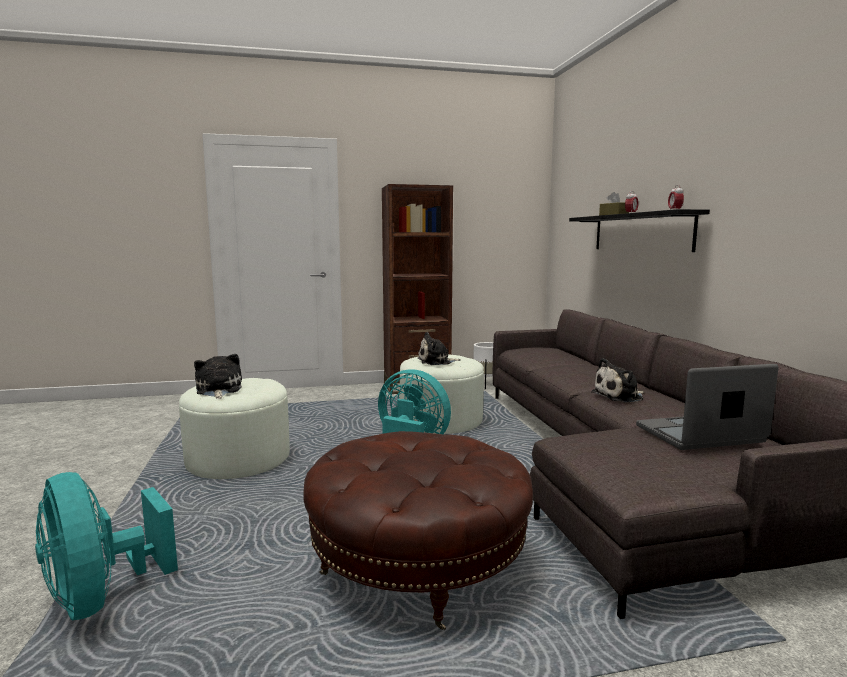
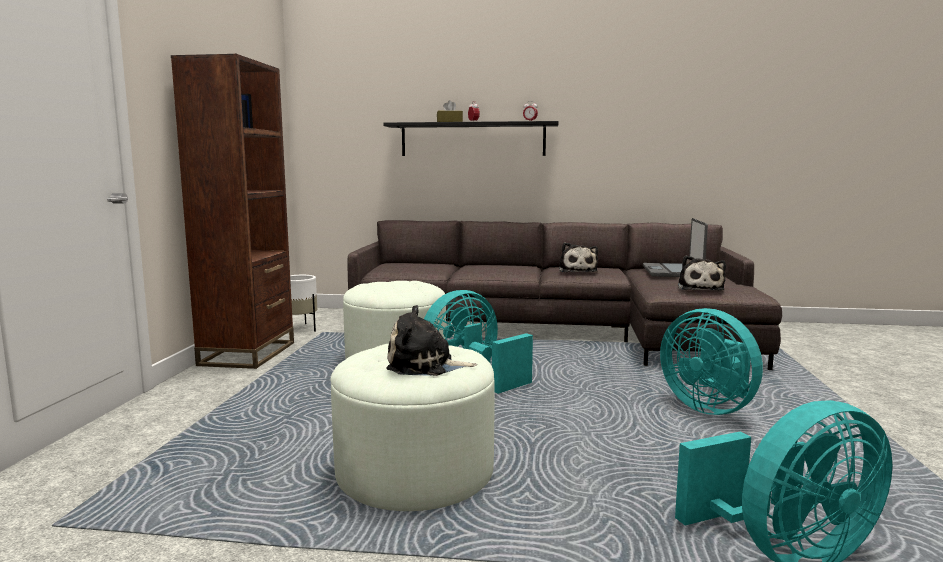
camera: 70 degrees left, 0 degrees up
(418, 563) = (709, 407): brown ottoman -> turquoise fan
(436, 361) = (398, 288): plush toy -> plush toy (700, 288)

